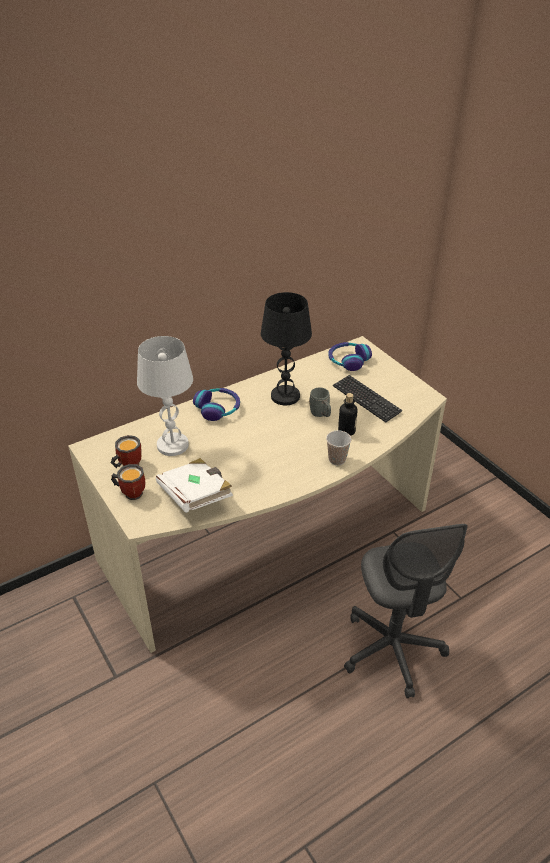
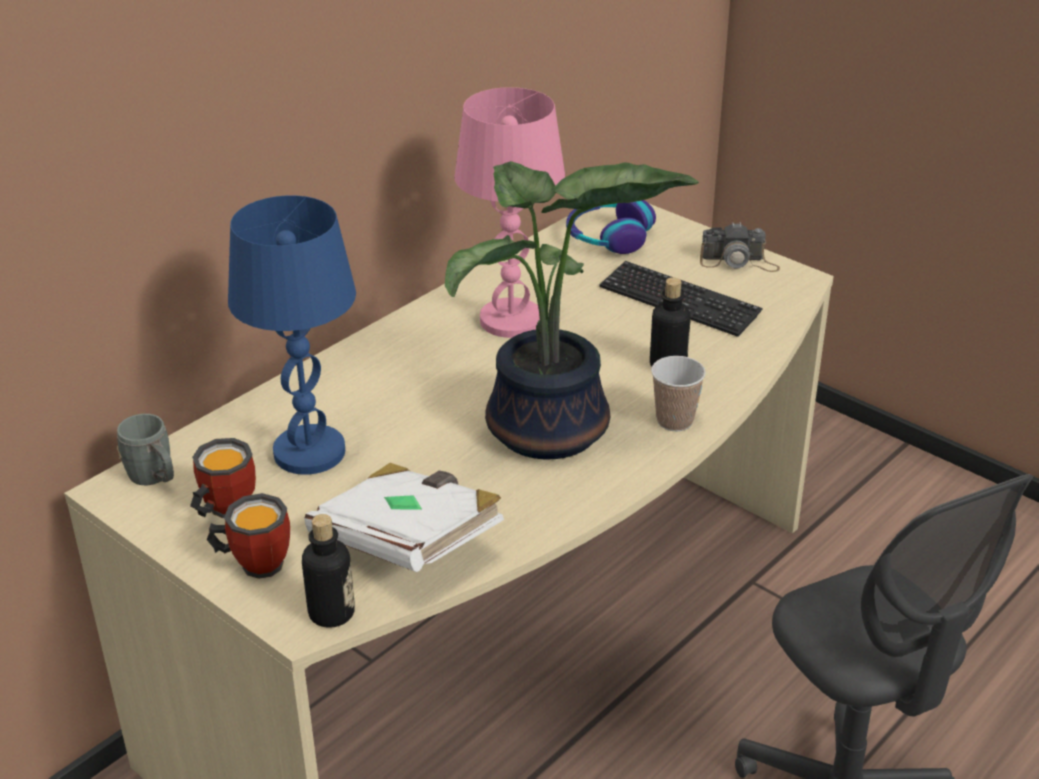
camera: 15 degrees left, 5 degrees down
(153, 521) = (331, 613): none -> bottle
(172, 445) = (309, 453): white table lamp -> blue table lamp
(218, 408) = (378, 365): headphones -> none
(278, 456) = (550, 434): none -> potted plant
(285, 396) = (511, 321): black table lamp -> pink table lamp
(321, 414) = (601, 342): grey mug -> grey mug (155, 478)
(404, 383) = (739, 262): none -> camera

